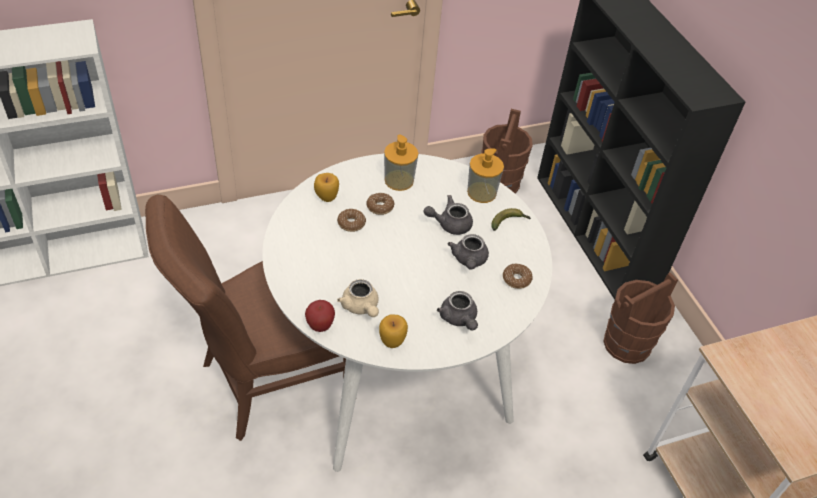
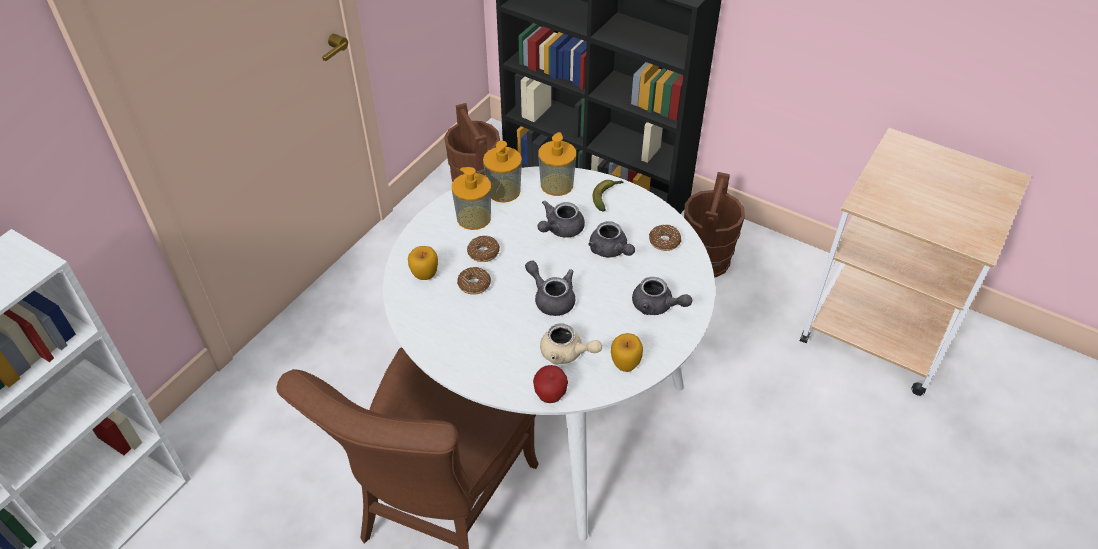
camera: 35 degrees left, 0 degrees up
(391, 265) = (551, 298): none -> grey teapot
(439, 175) = (503, 191): none -> soap dispenser

